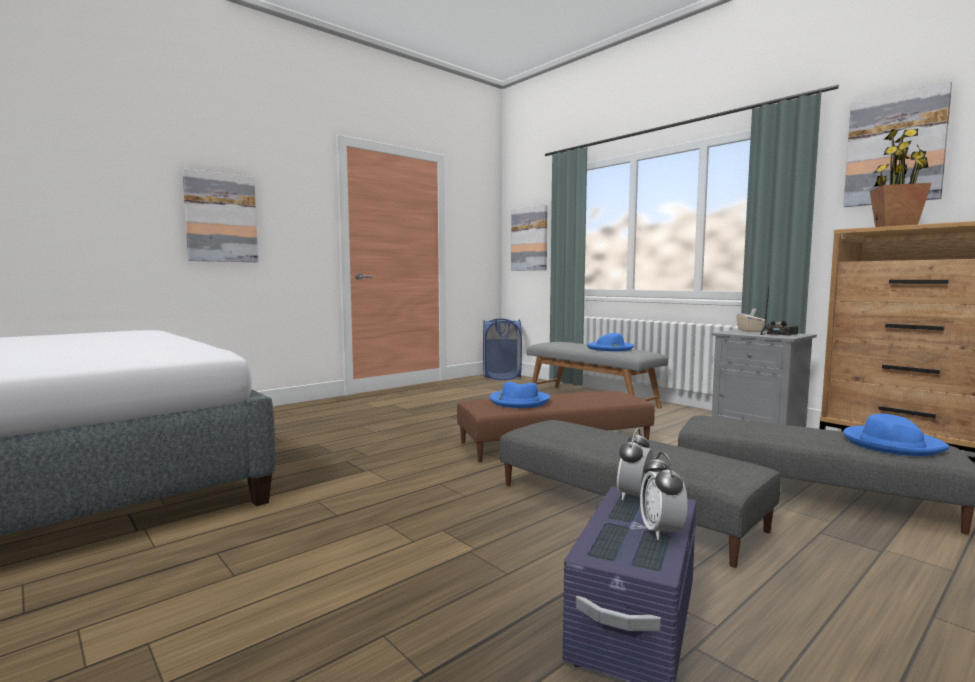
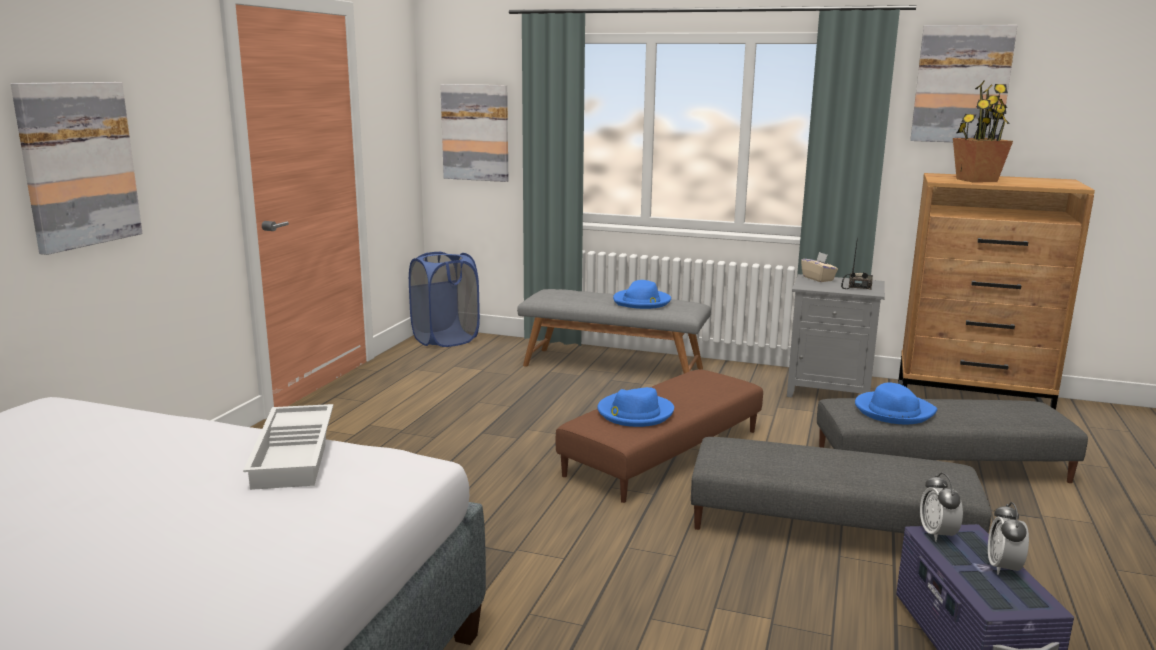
camera: 30 degrees left, 10 degrees up
(169, 342) = (296, 454): none -> white tray
(661, 531) = (1003, 568): alarm clock -> alarm clock turned 45 degrees clockwise
(891, 444) = (1009, 411): blue hat -> blue hat (893, 411)

